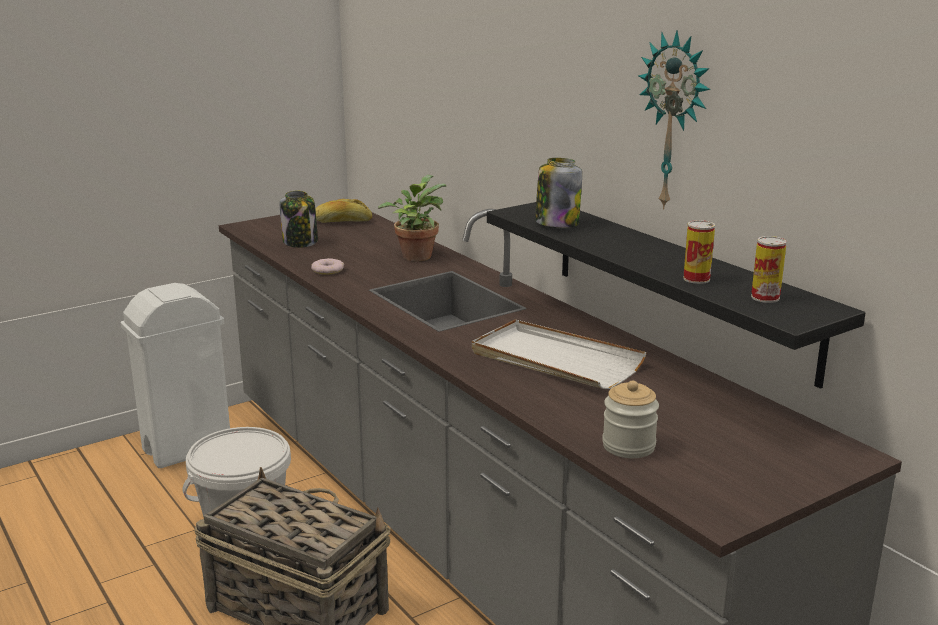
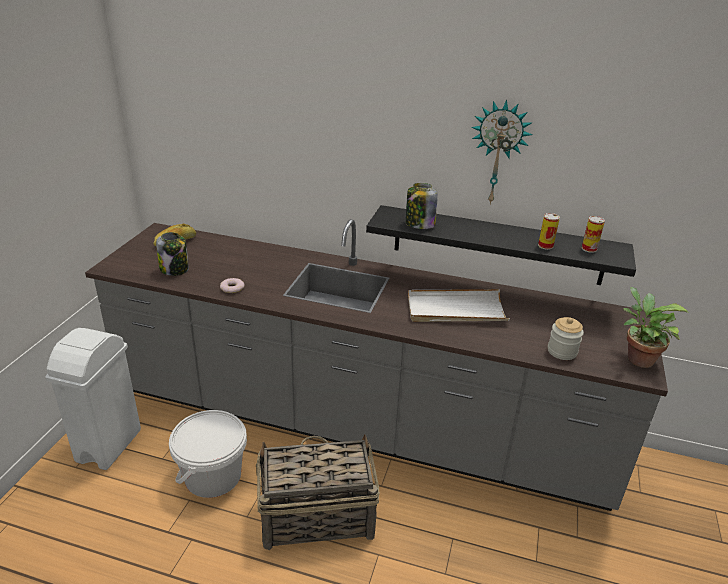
camera: 40 degrees left, 10 degrees up
(416, 255) = (269, 257): potted plant -> potted plant (637, 358)

